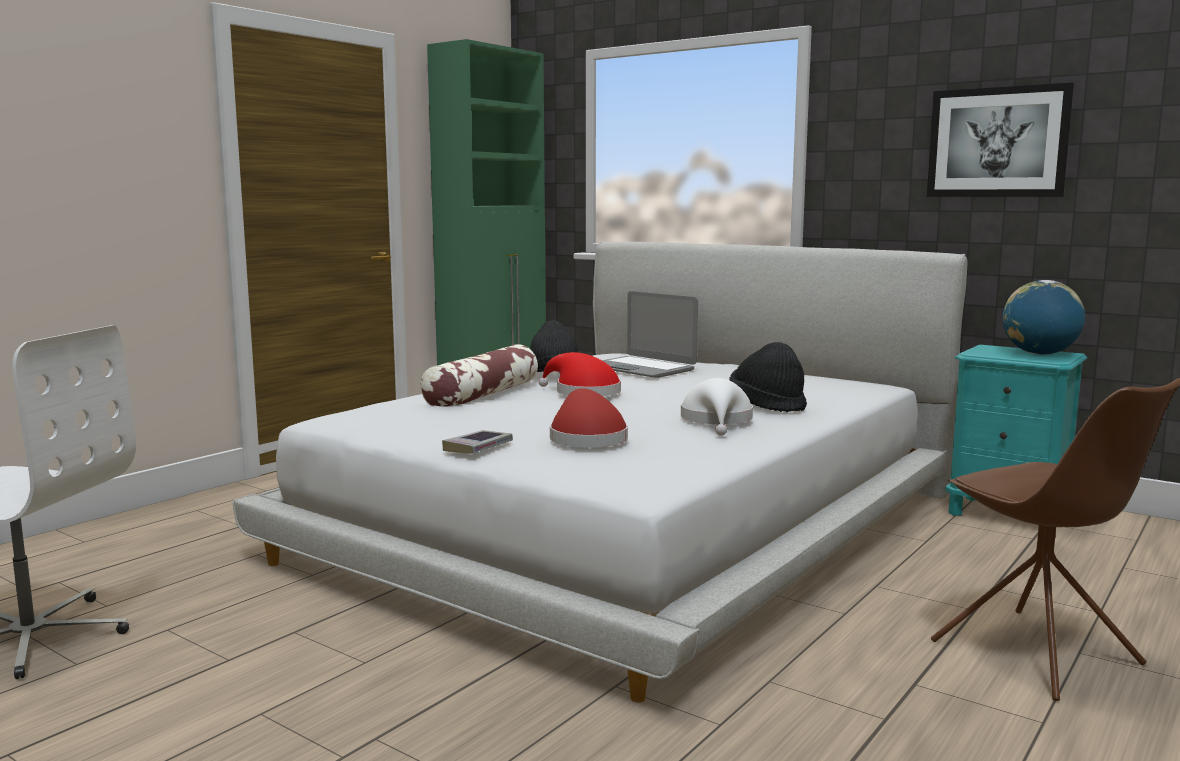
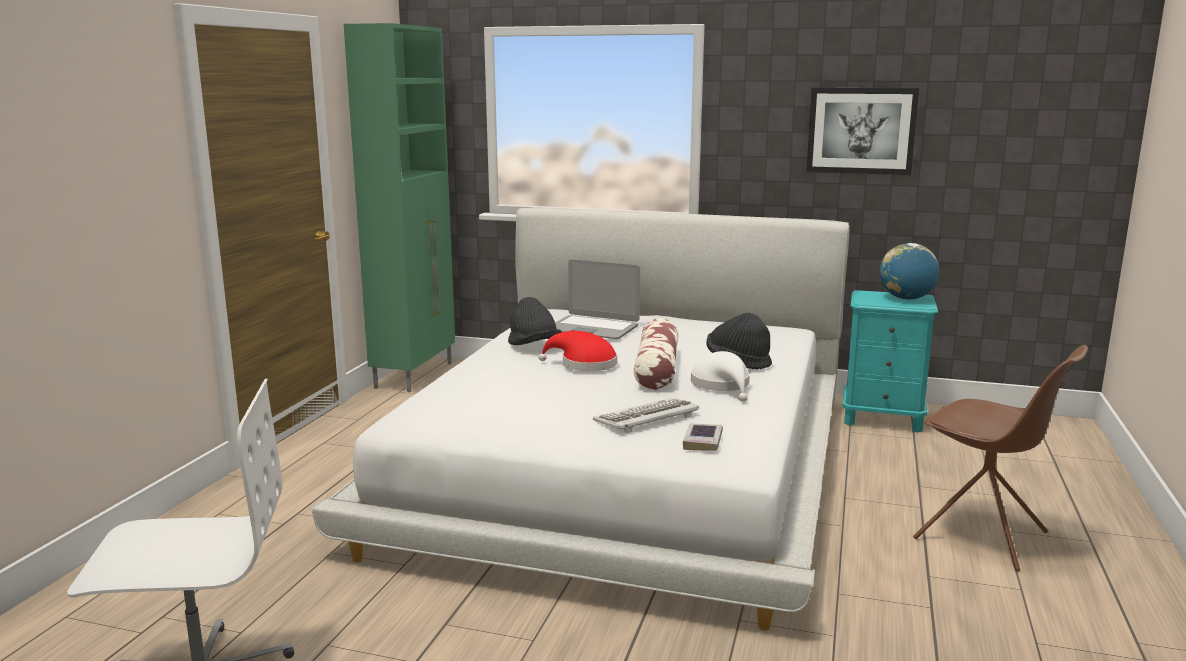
camera: 20 degrees left, 5 degrees up
(478, 447) = (574, 440): book -> book (703, 441)
(482, 396) = (502, 377): pillow -> pillow (657, 369)
(586, 439) = (646, 418): red hat -> keyboard

